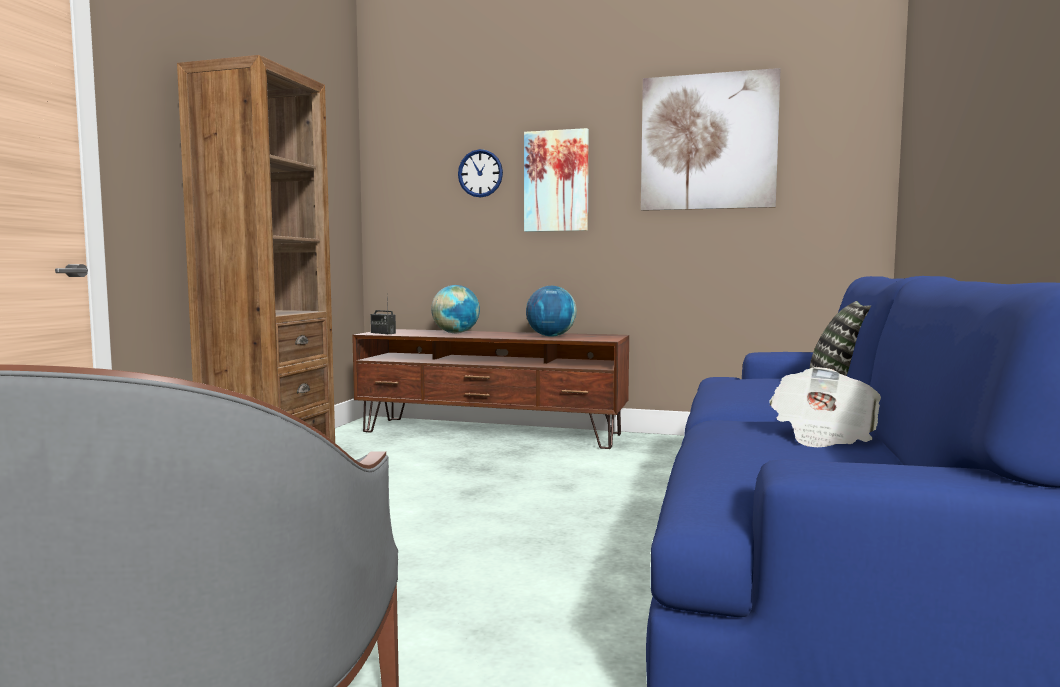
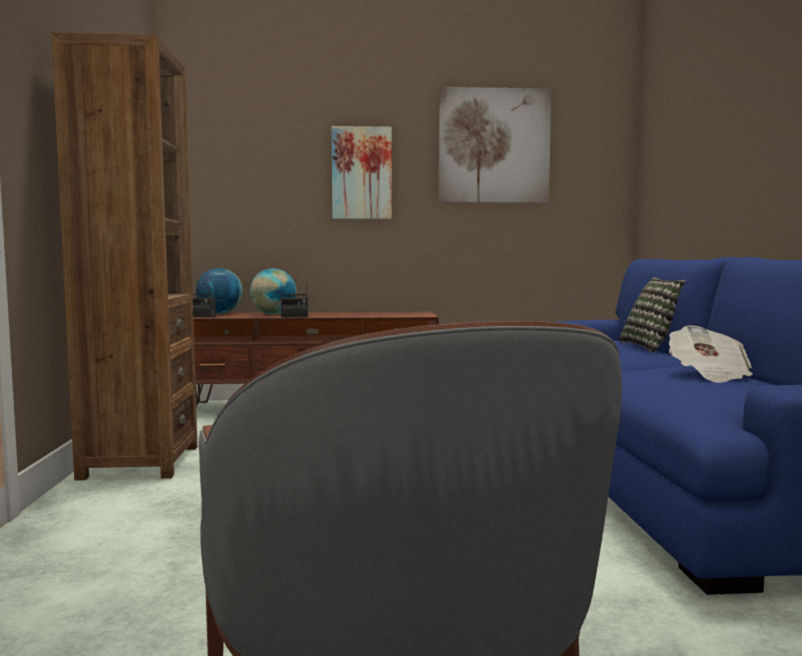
camera: 20 degrees left, 0 degrees up
(467, 336) = (294, 316): none -> radio
(480, 173) = (287, 162): wall clock -> none
(551, 336) = (369, 314): globe -> globe (220, 313)

